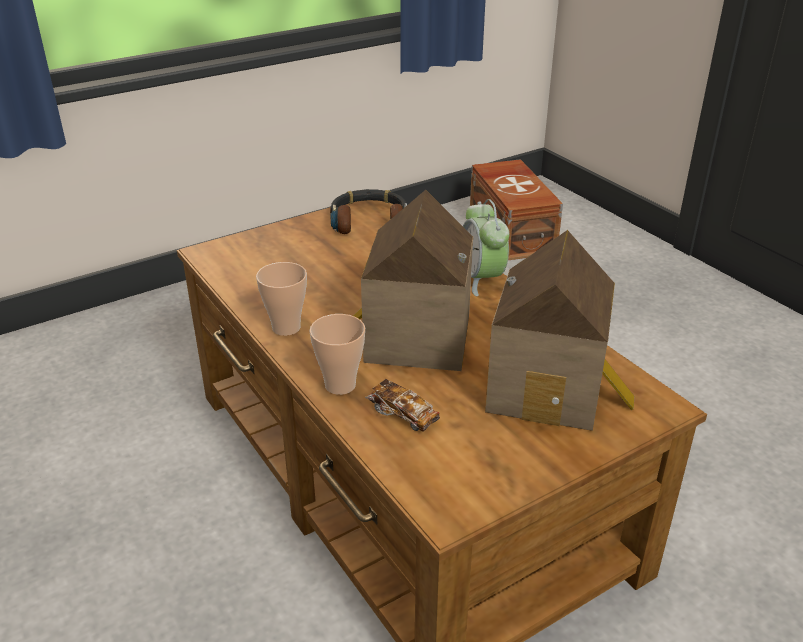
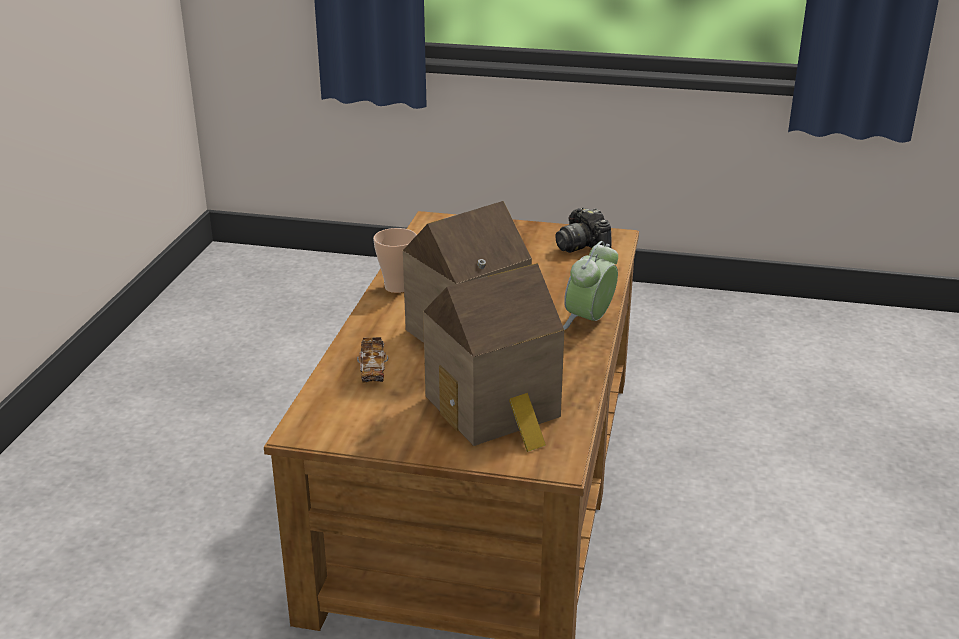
camera: 45 degrees right, 5 degrees down
(340, 385) = (368, 335): cup -> none
(370, 221) = (582, 246): headphones -> camera
(512, 230) = (886, 355): brown storage box -> none

